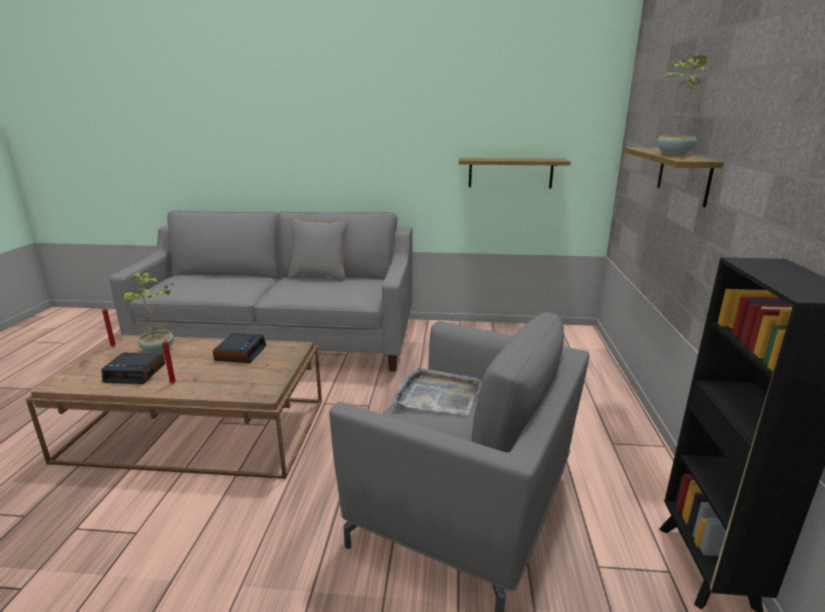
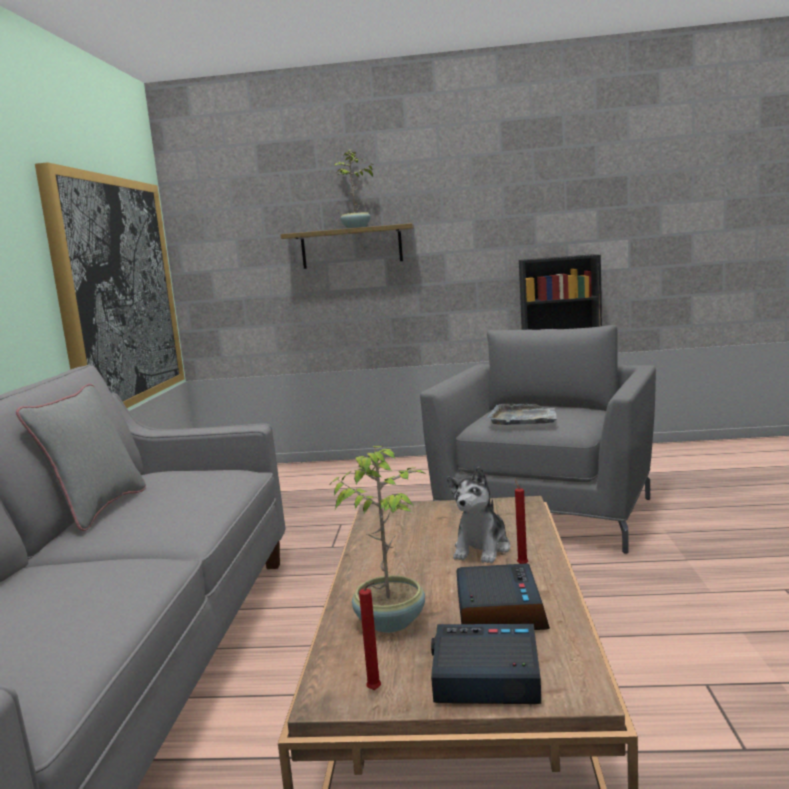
camera: 90 degrees left, 10 degrees down
(207, 374) = (482, 549): none -> plush toy
(240, 353) = (404, 541): alarm clock -> alarm clock (485, 677)
(510, 173) = (118, 291): shelf -> picture

